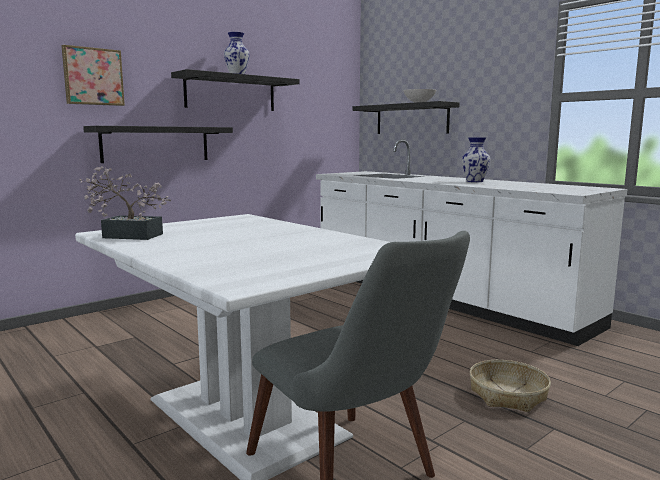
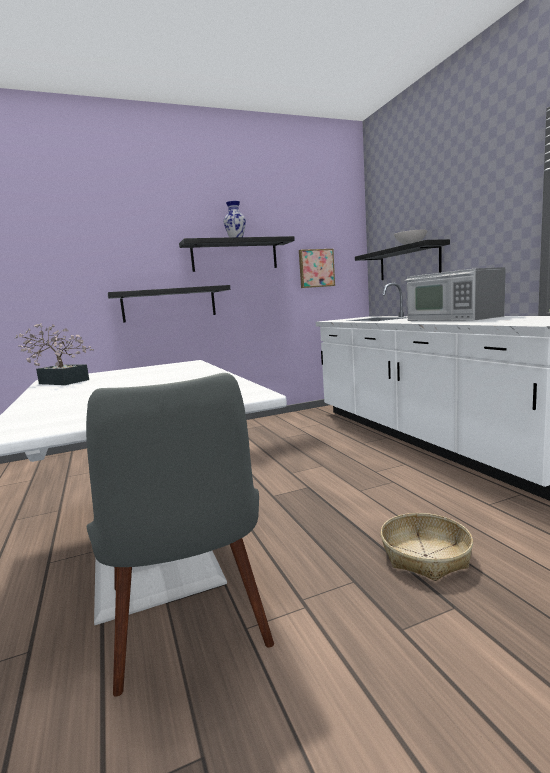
camera: 20 degrees right, 0 degrees up
(93, 76) = (113, 253): picture -> picture (316, 268)
(475, 181) = (452, 319): vase -> microwave

